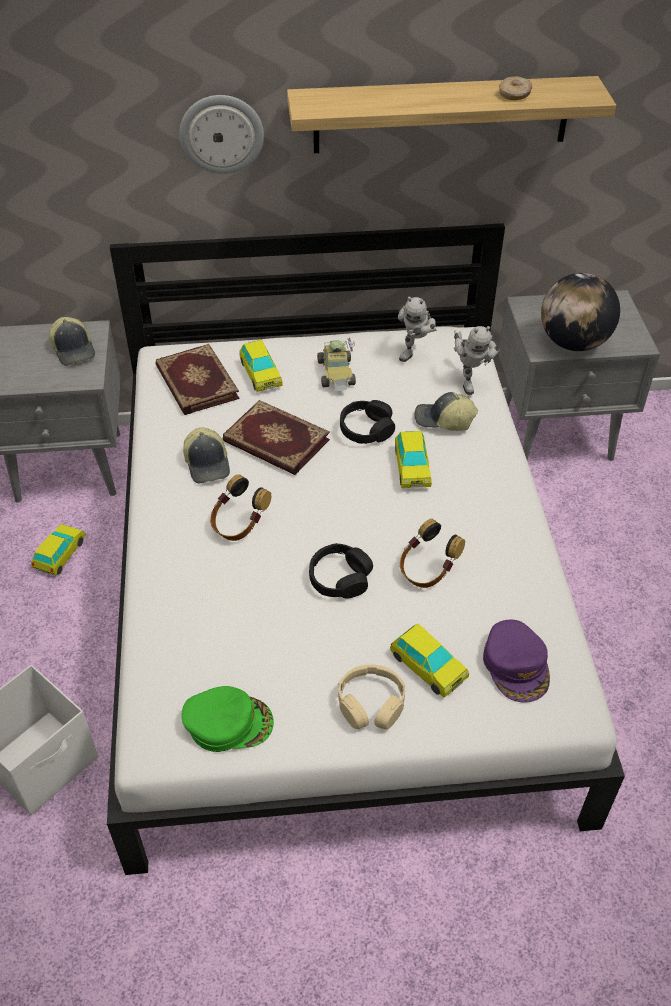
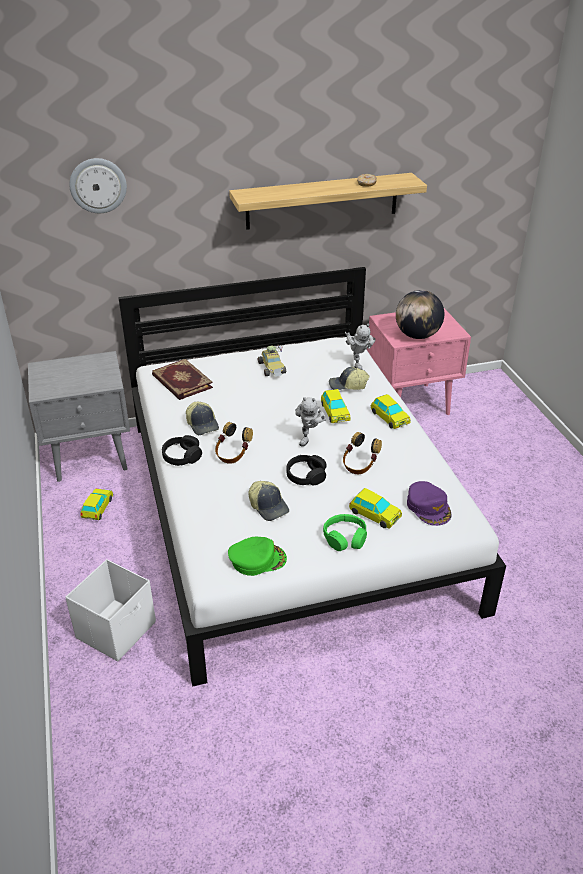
camera: 10 degrees left, 10 degrees down
(74, 349) = (97, 369): cap -> cap (269, 506)
(221, 134) = (189, 220): wall clock -> wall clock (98, 185)
(261, 374) = (223, 373): toy car -> toy car (389, 418)
(275, 442) = (243, 408): book -> none
(366, 429) = (300, 395): black headphones -> black headphones (182, 456)
(371, 704) = (345, 538): beige headphones -> green headphones
(415, 351) = (319, 351): toy robot -> toy robot (310, 438)
(558, 433) = (411, 403): grey nightstand -> pink nightstand

